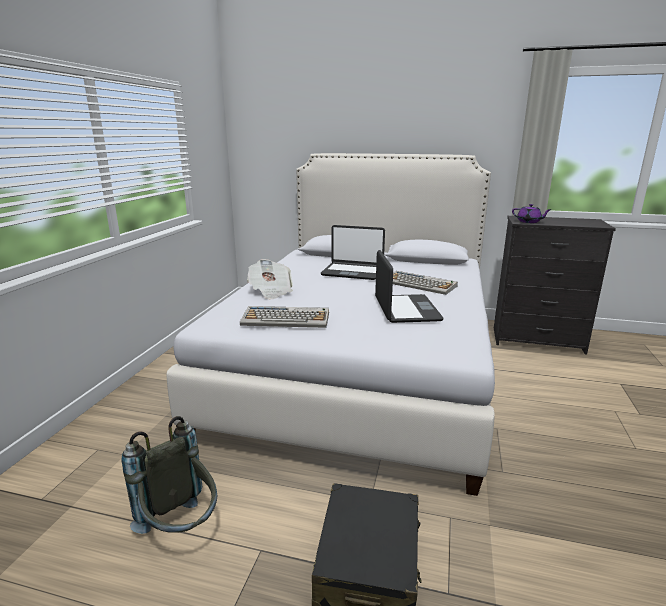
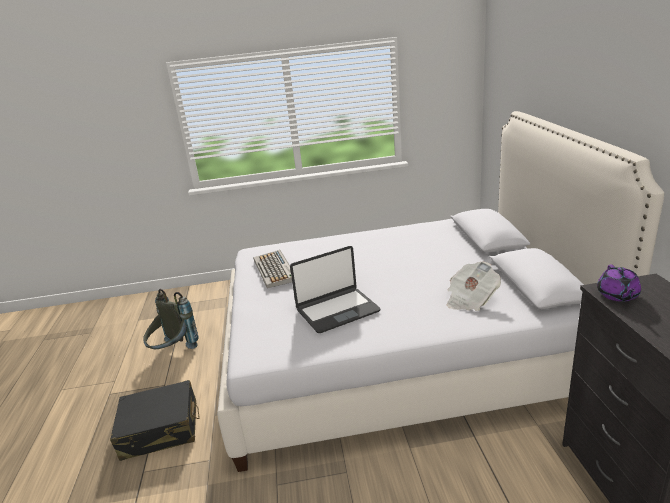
camera: 70 degrees right, 5 degrees up
(271, 291) = (333, 246): newspaper -> newspaper (470, 299)
(352, 272) = (424, 259): laptop -> none
(420, 284) = (424, 301): keyboard -> none

